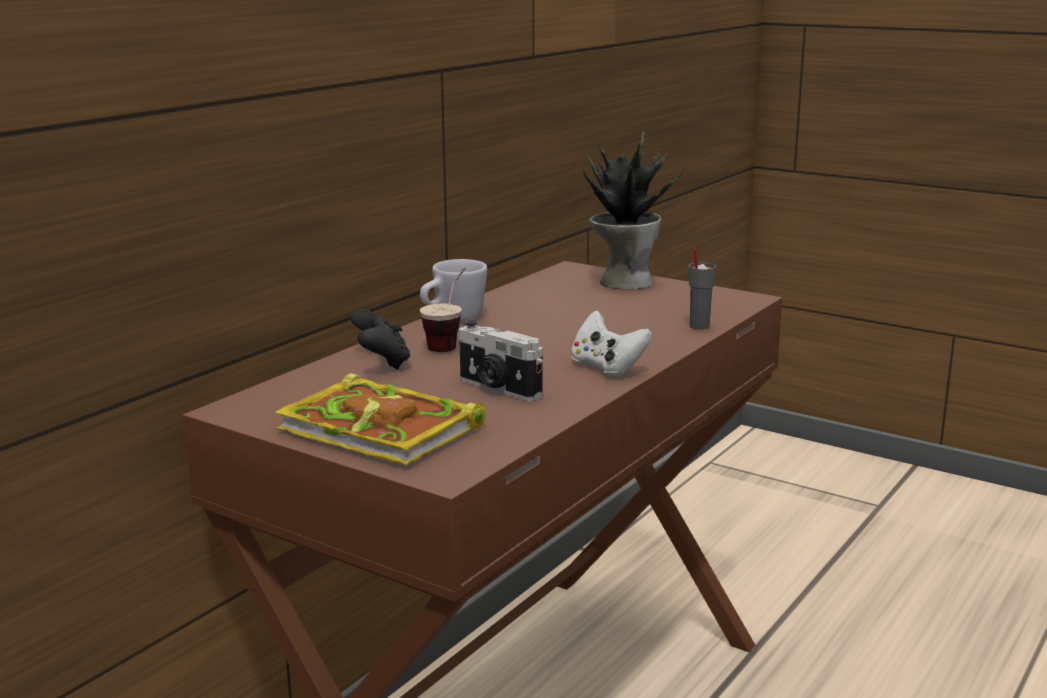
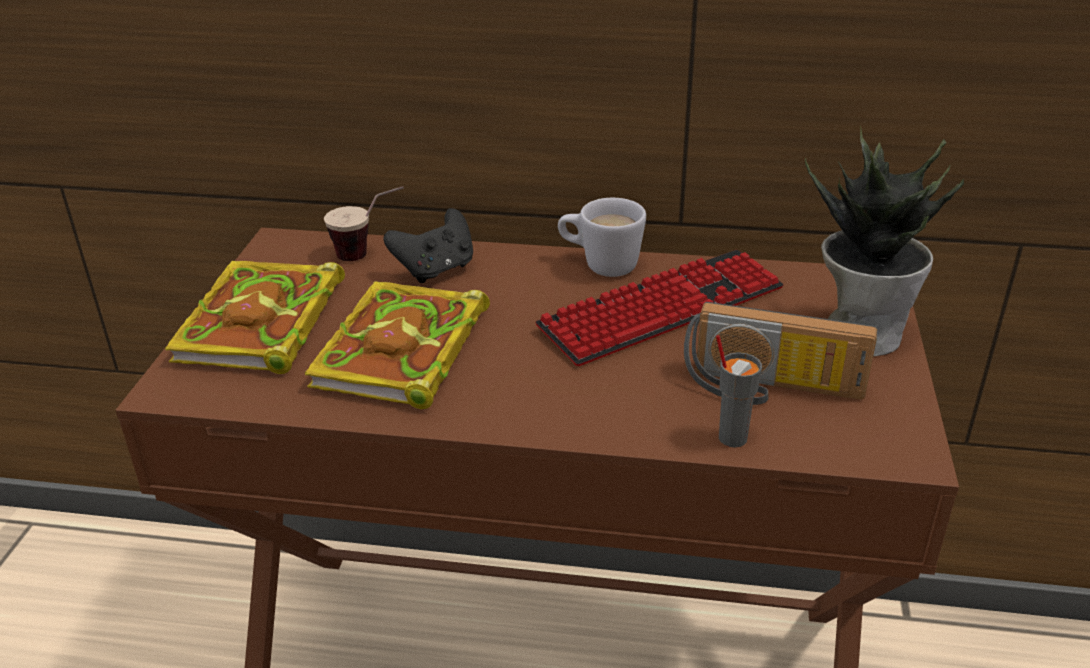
camera: 65 degrees right, 15 degrees up
(449, 343) = (519, 286): cup -> cup (370, 254)
(498, 389) = (402, 354): camera -> book
(537, 315) = (662, 309): none -> keyboard
(607, 367) = (515, 405): white game controller -> none
(659, 310) = (770, 389): none -> radio

